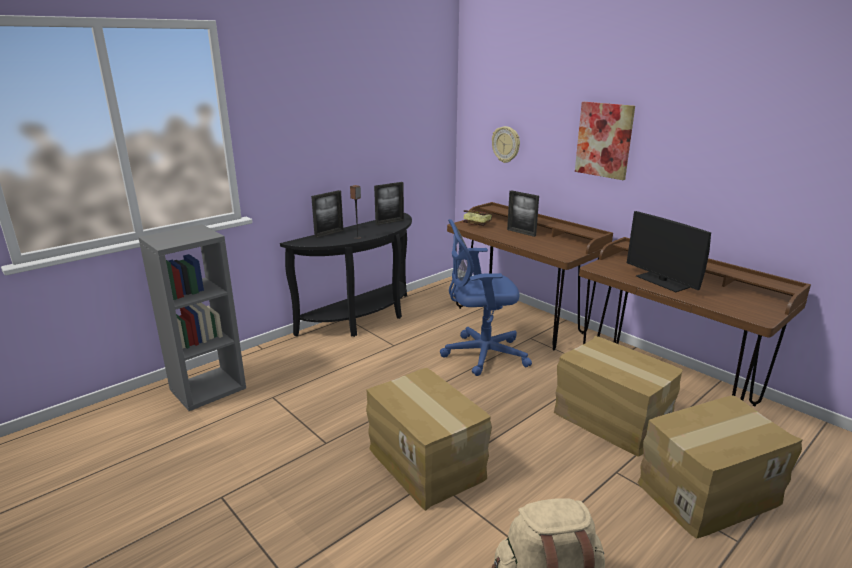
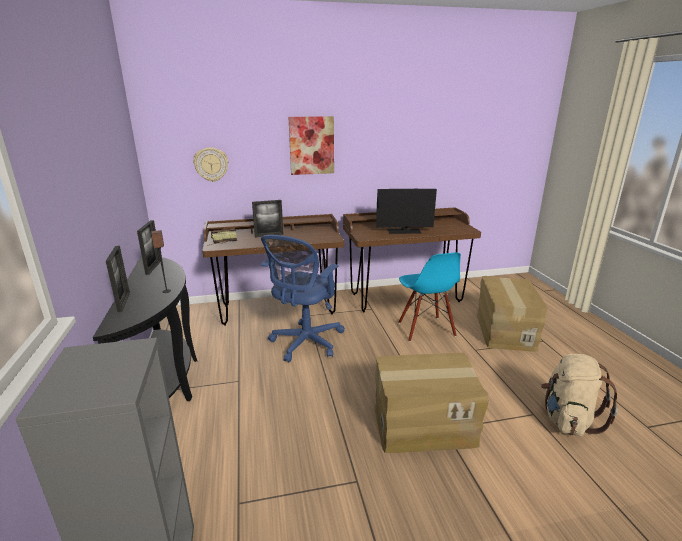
camera: 60 degrees left, 0 degrees up
(610, 419) = (425, 329): cardboard box -> blue chair

